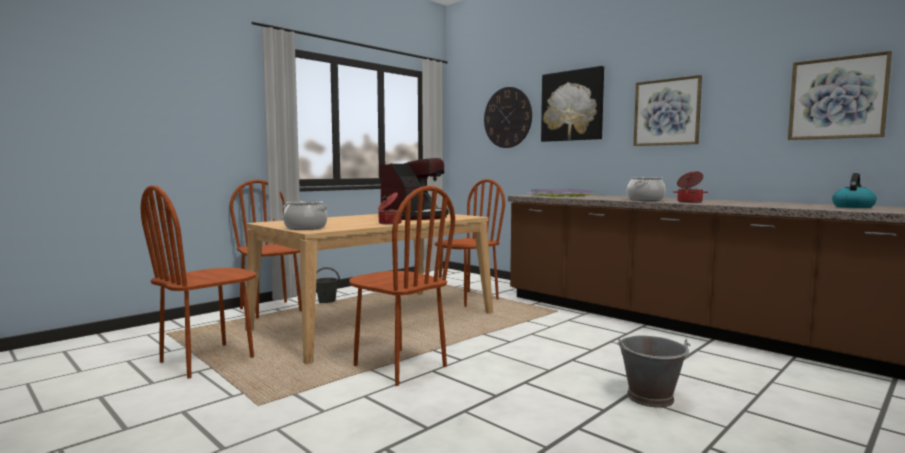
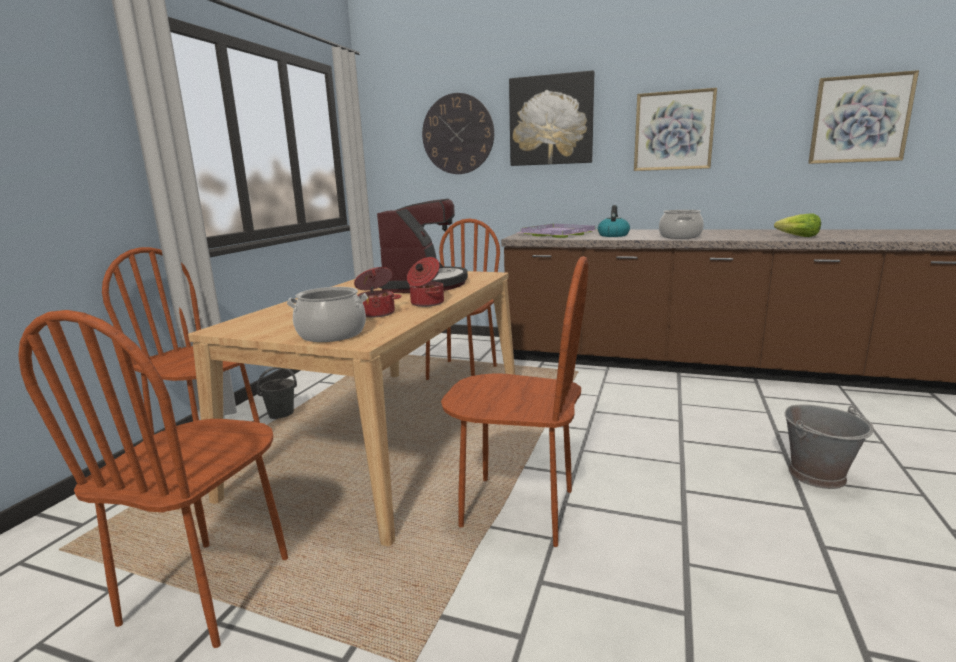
camera: 25 degrees left, 10 degrees up
(689, 202) = (735, 237): cooking pot -> cooking pot (377, 313)
(747, 204) = (797, 236): none -> lettuce
(853, 207) = (888, 233): kettle -> kettle (613, 235)

